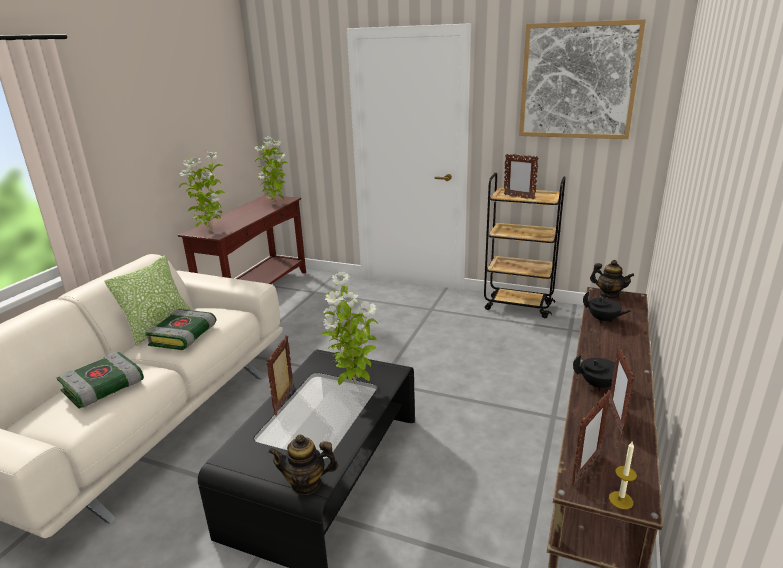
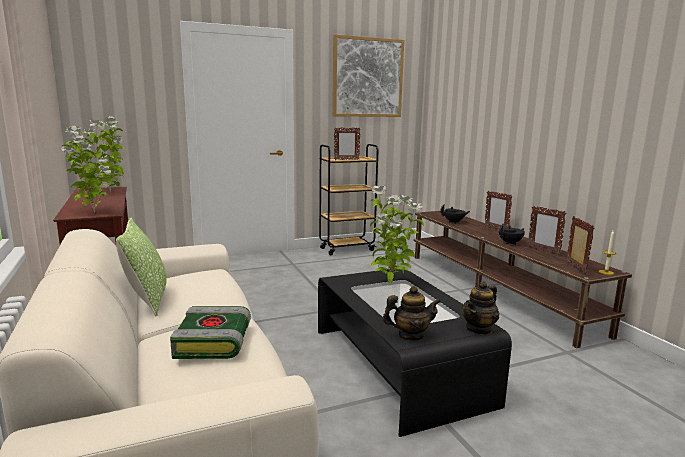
camera: 45 degrees left, 10 degrees down
(183, 336) = (205, 293): book -> none
(285, 401) = (368, 304): picture frame -> picture frame (496, 229)
(609, 294) = (433, 213): teapot -> teapot (410, 335)

